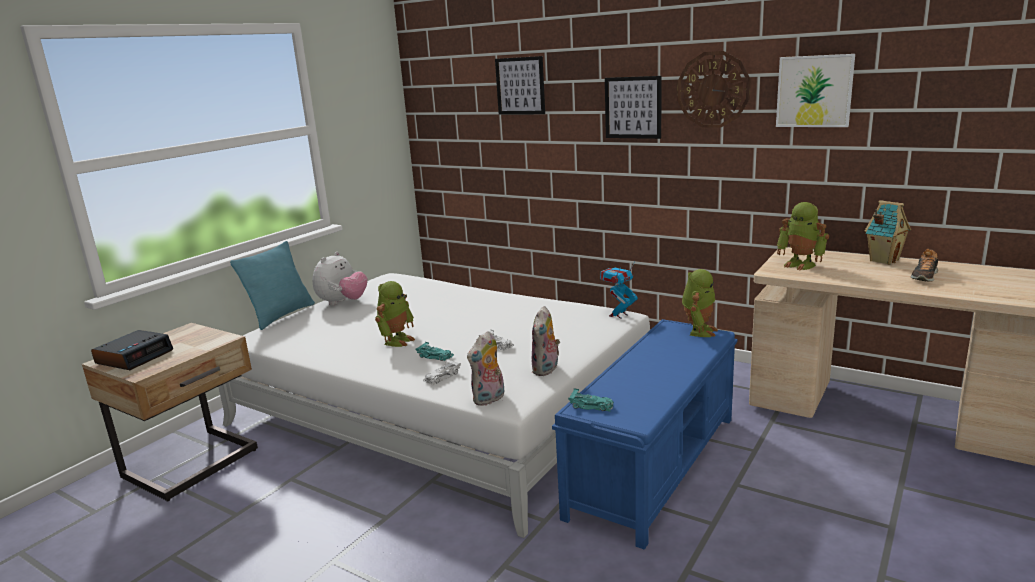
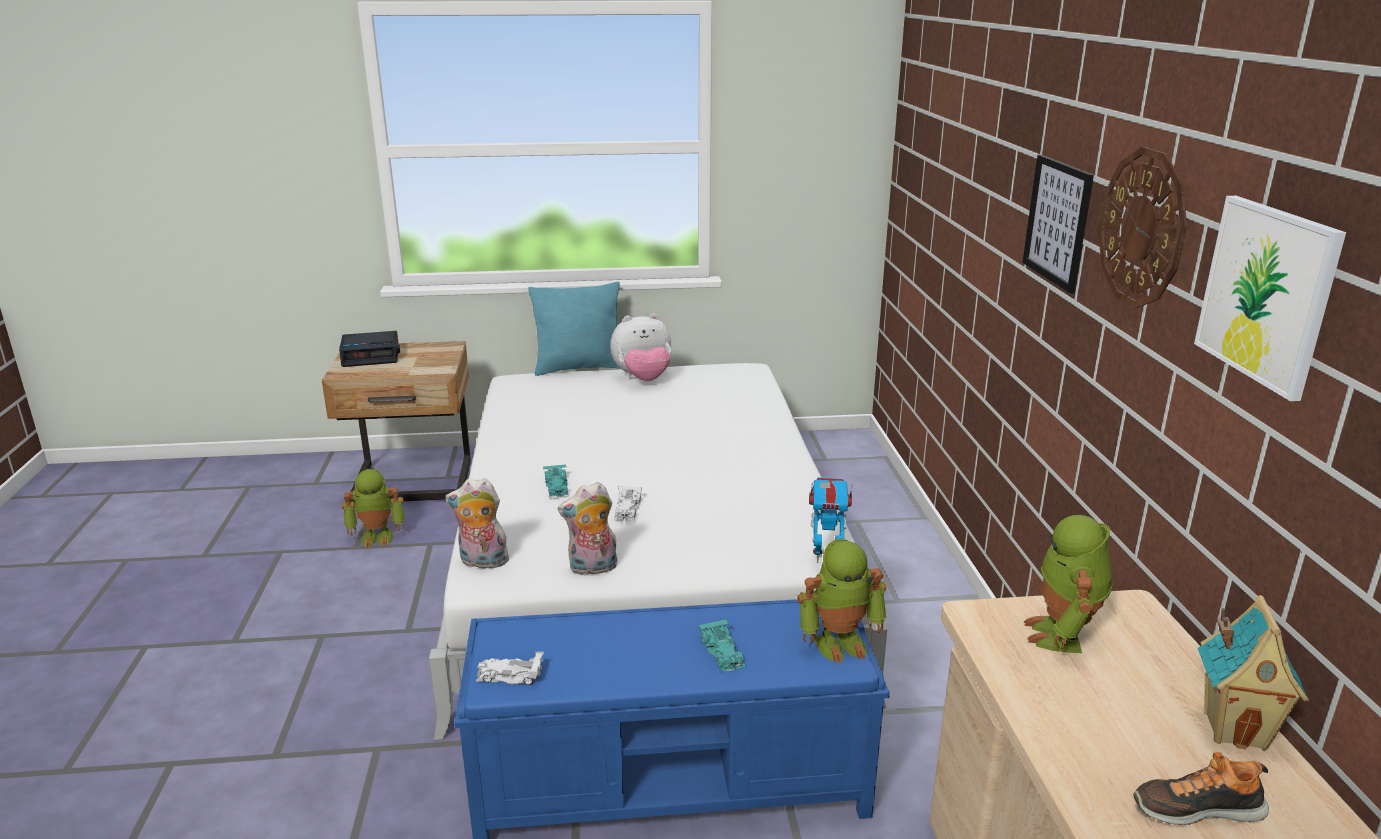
camera: 50 degrees right, 5 degrees up
(397, 340) = (574, 448): toy robot -> toy robot (378, 537)
(441, 377) = (512, 512): white toy car -> white toy car (510, 675)
(520, 86) = (971, 137): picture -> none
(591, 406) = (511, 636): turquoise toy car -> turquoise toy car (723, 653)

